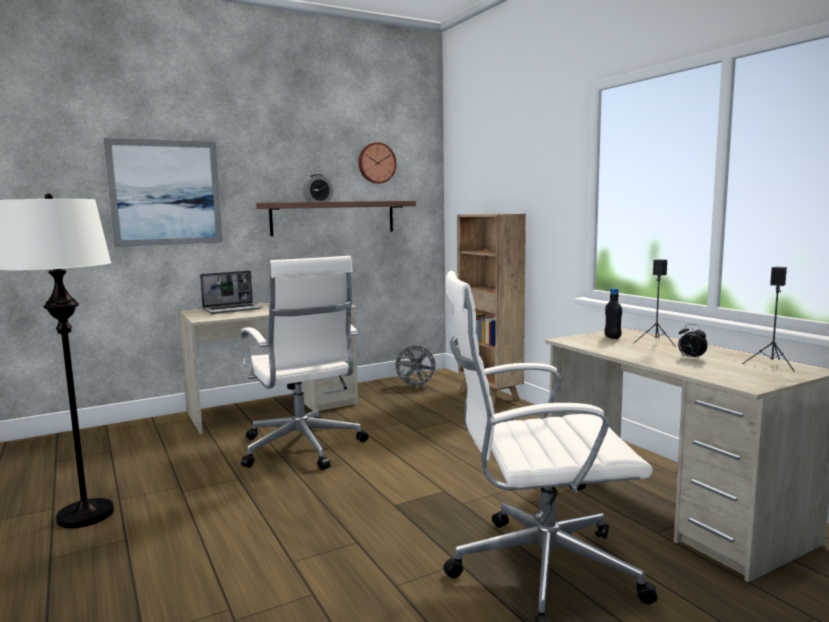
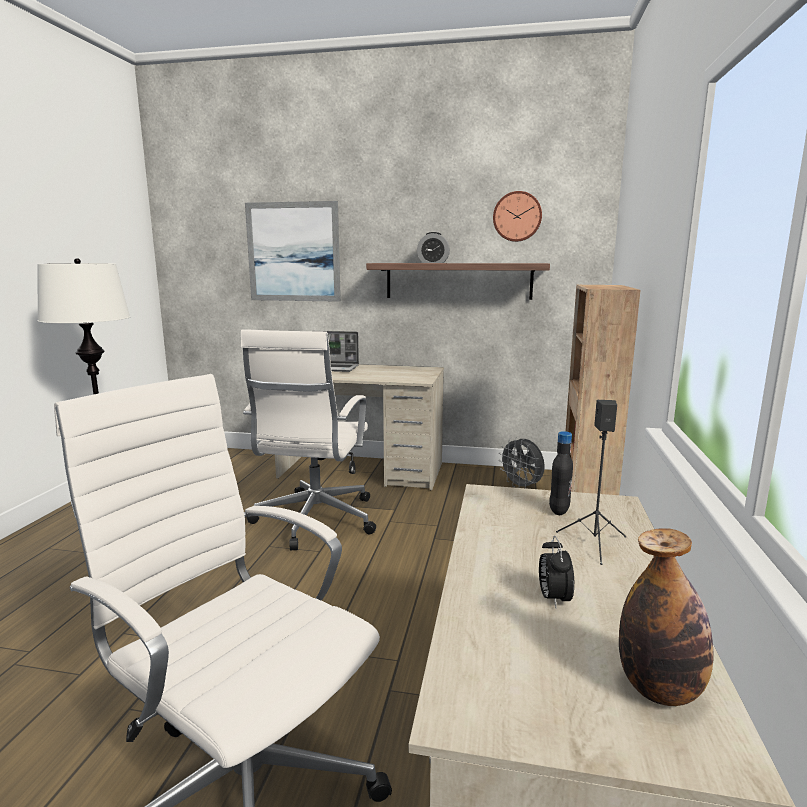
camera: 40 degrees right, 5 degrees up
(772, 365) = (659, 689): black speaker -> bottle

